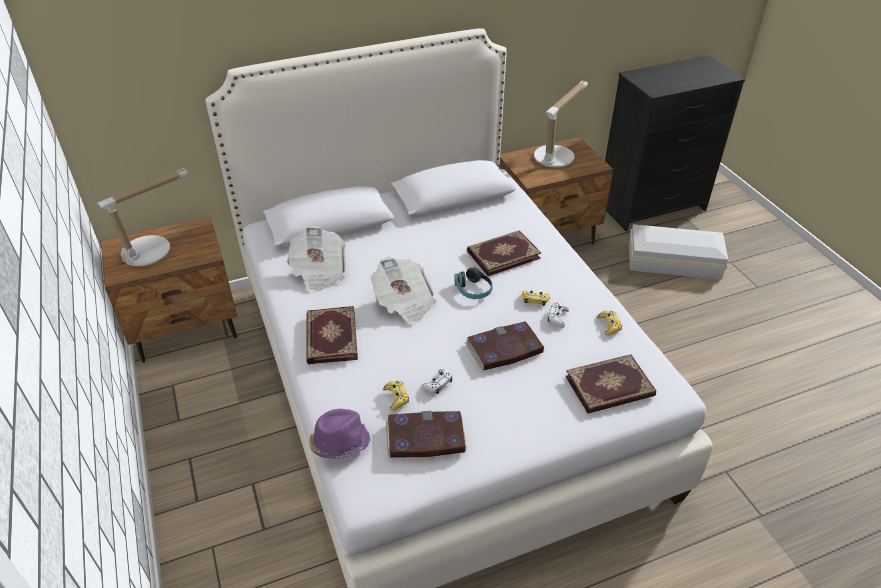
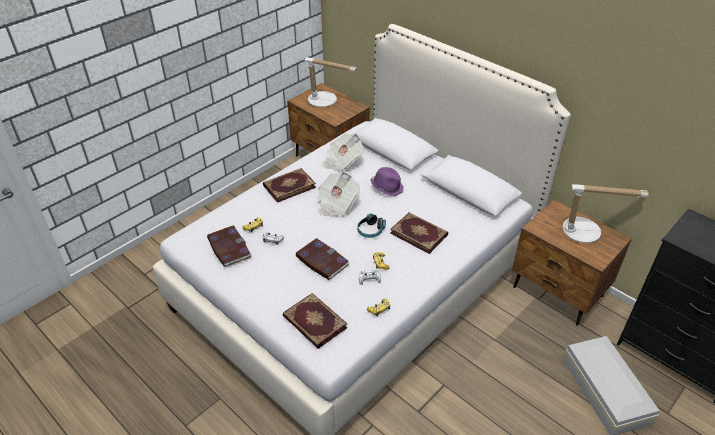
camera: 65 degrees right, 0 degrees up
(339, 442) = (212, 217): purple hat -> purple hat (387, 187)

